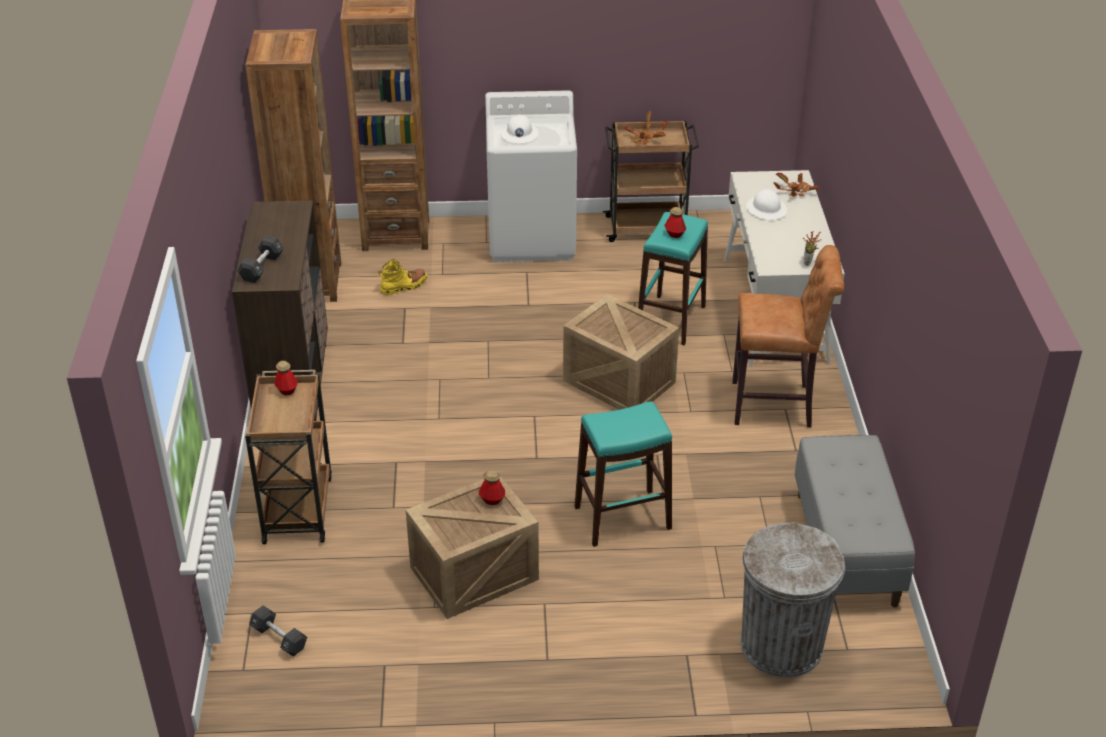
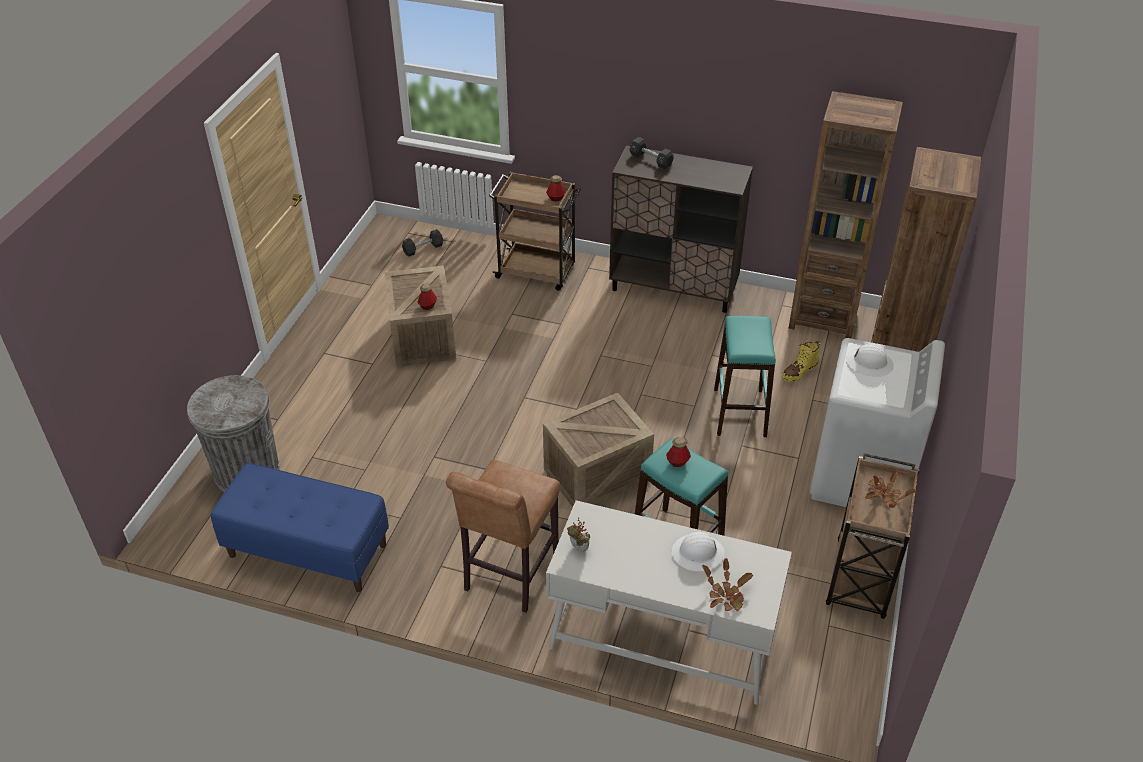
camera: 110 degrees right, 5 degrees up
(404, 286) = (799, 371): yellow boot -> yellow boot turned 60 degrees clockwise
(622, 518) = (428, 426): turquoise stool -> turquoise stool (739, 412)
(847, 549) = (307, 551): grey bench -> blue bench

